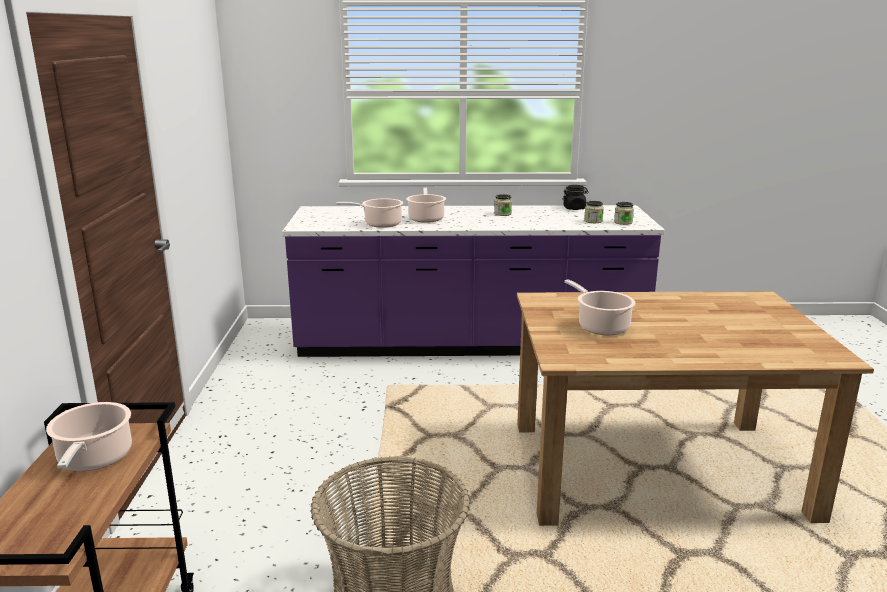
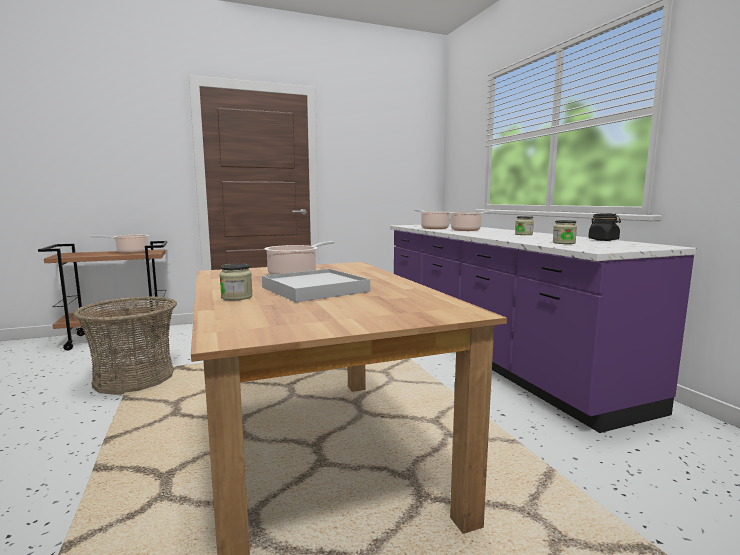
camera: 70 degrees right, 10 degrees down
(623, 222) = (586, 246): jar -> jar (237, 297)
(682, 325) = (315, 289): none -> white tray

